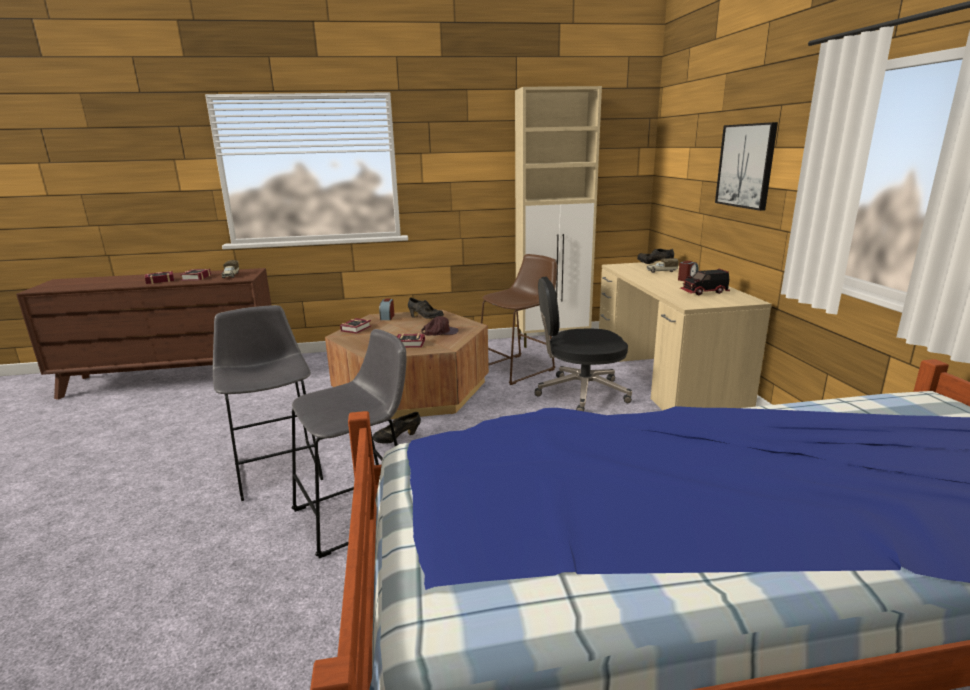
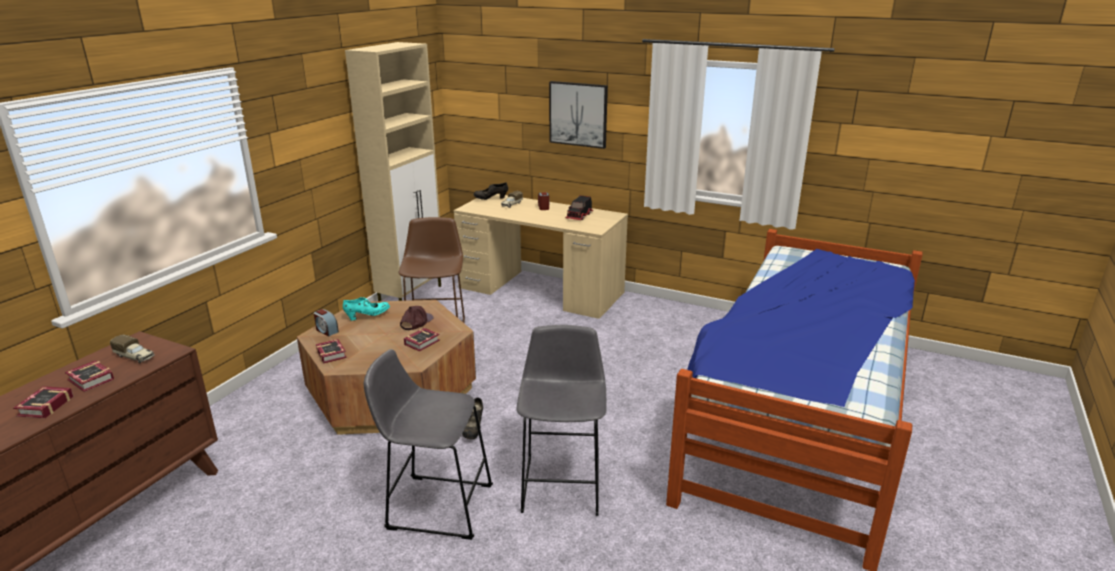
camera: 55 degrees left, 5 degrees up
(425, 318) = (367, 316): black shoe -> turquoise shoe
(580, 393) = (517, 328): black office chair -> none

